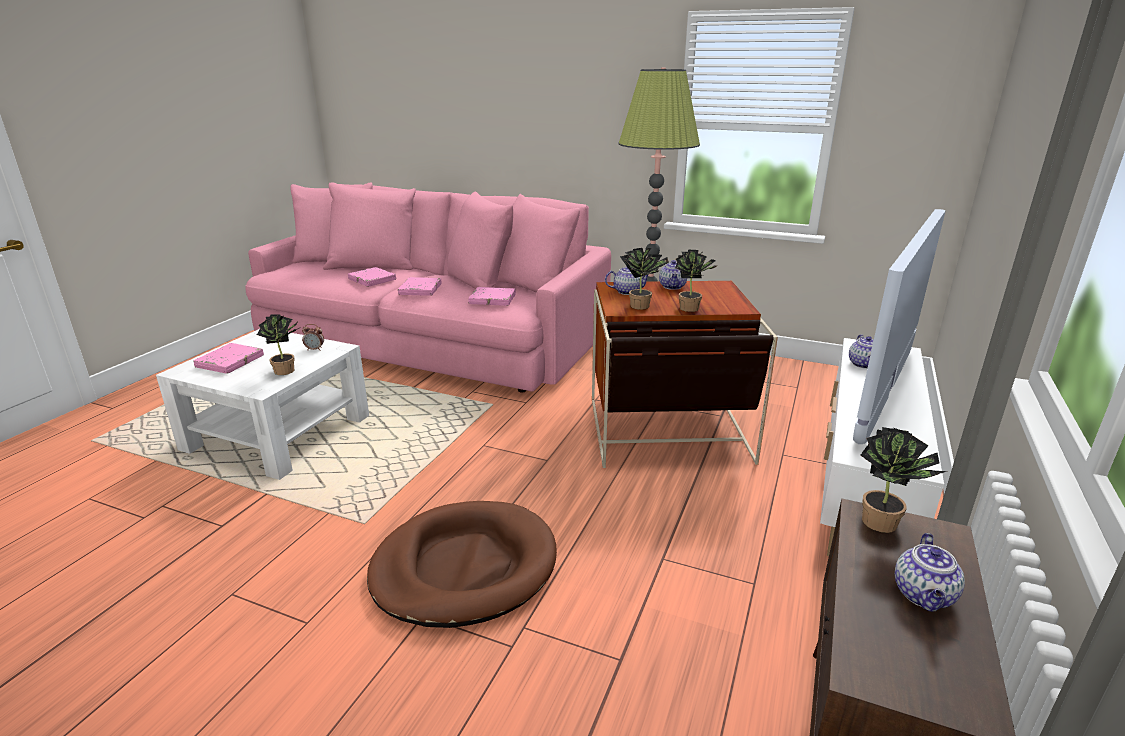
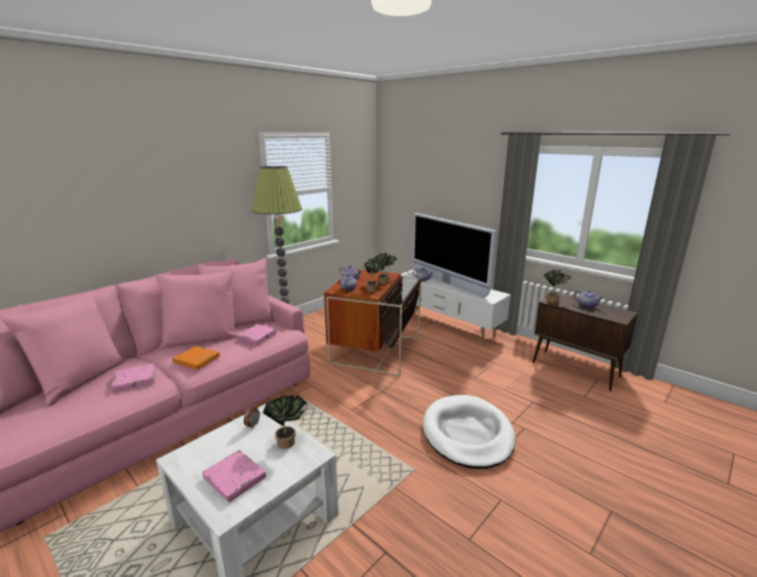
camera: 70 degrees left, 5 degrees down
(420, 290) = (196, 360): pink book -> orange book
(464, 567) = (467, 434): brown dog bed -> white dog bed

